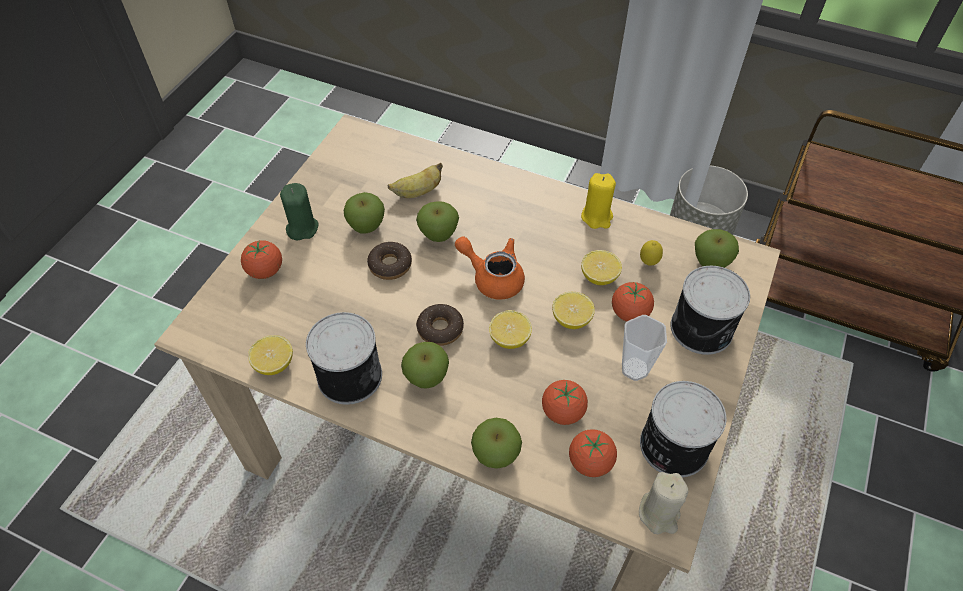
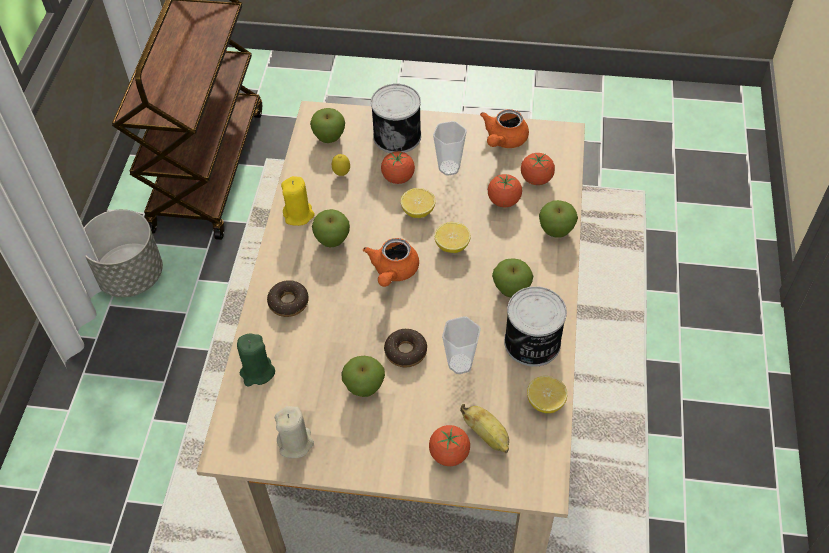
camera: 105 degrees left, 0 degrees up
(302, 228) = (384, 444): green candle -> green candle (257, 372)
(355, 305) = (460, 364): none -> cup
(417, 192) = (305, 358): banana -> banana (487, 435)
(438, 235) = (356, 325): apple -> apple (332, 240)
(440, 329) = (461, 294): donut -> donut (288, 302)
(599, 277) = (367, 202): lemon -> none
(659, 513) = (556, 140): beige candle -> beige candle (295, 443)
(672, 445) = (503, 140): can -> orange teapot

